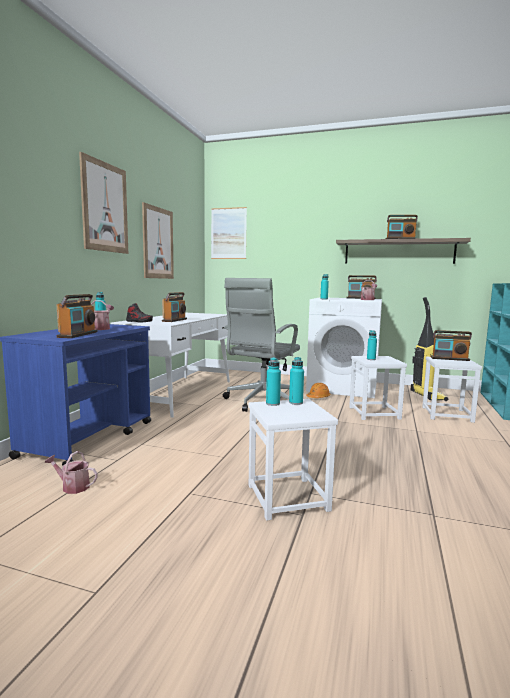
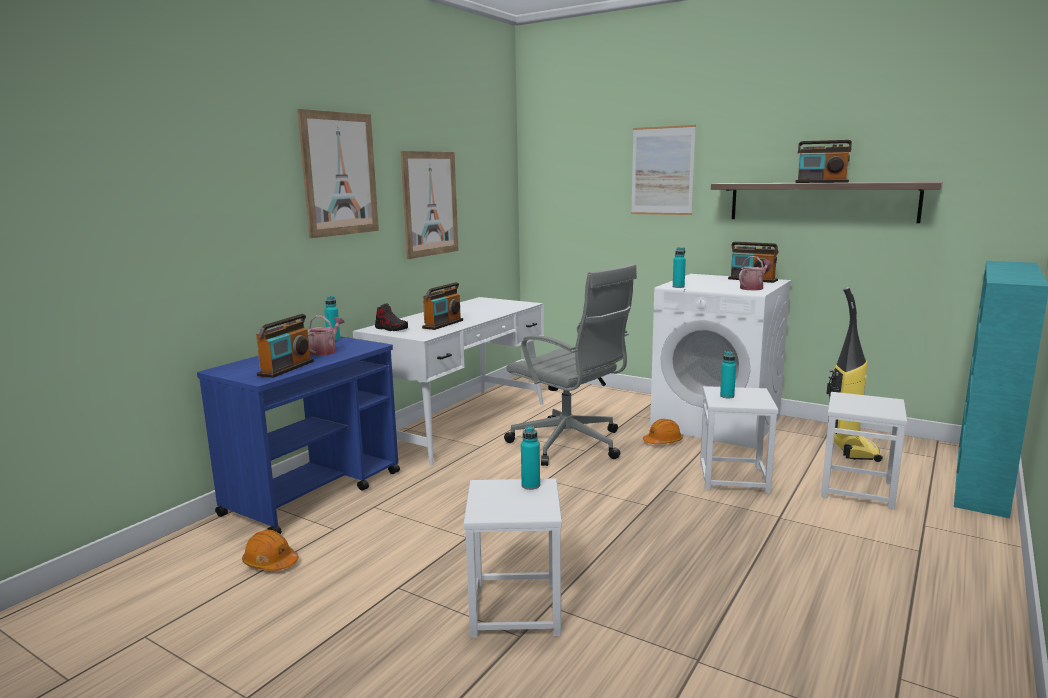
camera: 15 degrees right, 5 degrees up
(72, 486) = (270, 562): watering can -> orange hard hat
(228, 233) = (552, 169): picture -> picture (662, 171)
(261, 401) = (570, 445): grey office chair -> grey office chair turned 90 degrees counterclockwise
(273, 403) = (498, 485): turquoise bottle -> none
(449, 359) = (867, 399): radio -> none

